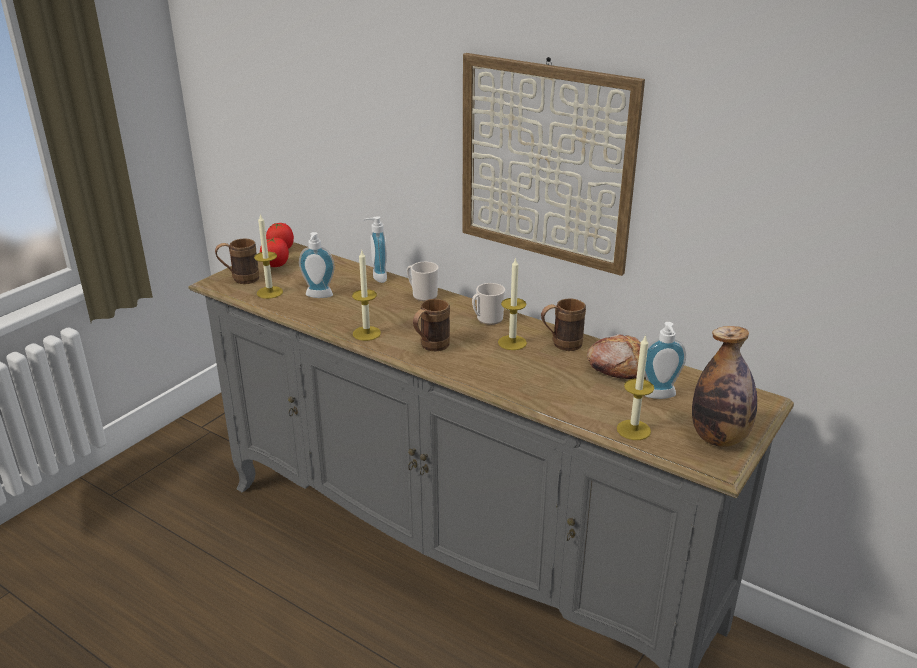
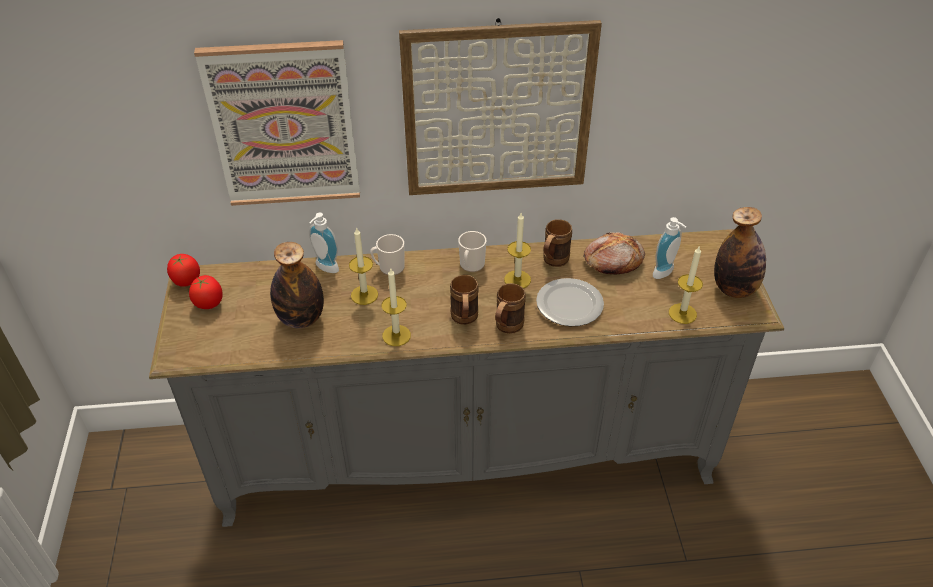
camera: 40 degrees left, 15 degrees up
(240, 279) = (197, 340): brown mug -> brown mug (506, 328)
(270, 292) = (248, 339): candle -> candle (364, 295)
(318, 296) = (301, 318): soap dispenser -> bottle
(376, 129) = (283, 125): none -> picture
(534, 376) = (570, 304): none -> plate

